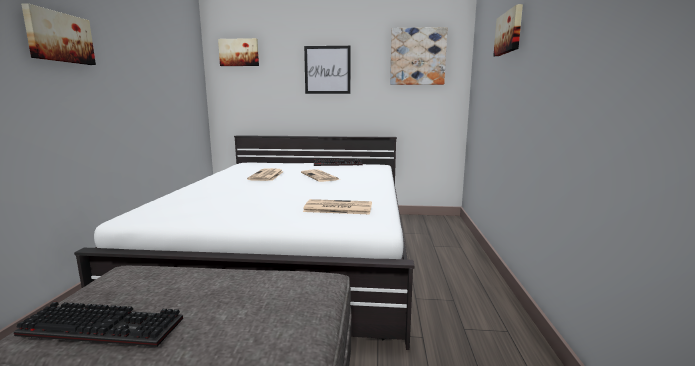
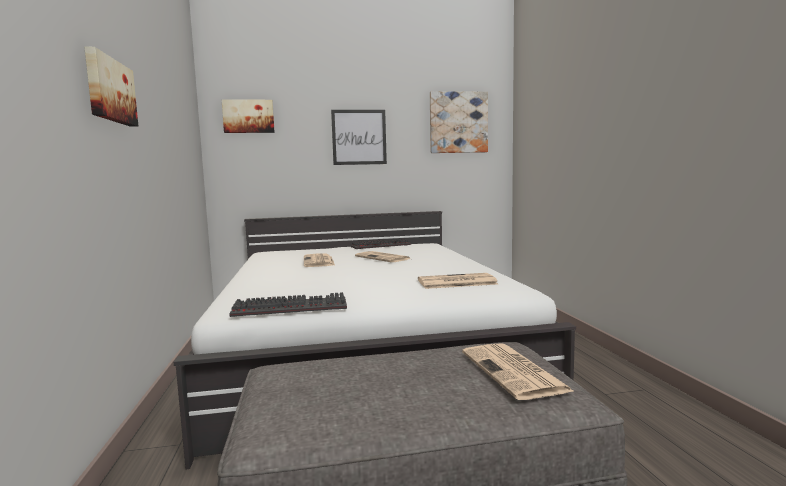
camera: 15 degrees left, 5 degrees down
(106, 326) = (350, 414): keyboard -> keyboard (292, 307)
(284, 308) = (514, 372): none -> newspaper
(509, 32) = (579, 97): picture -> none

